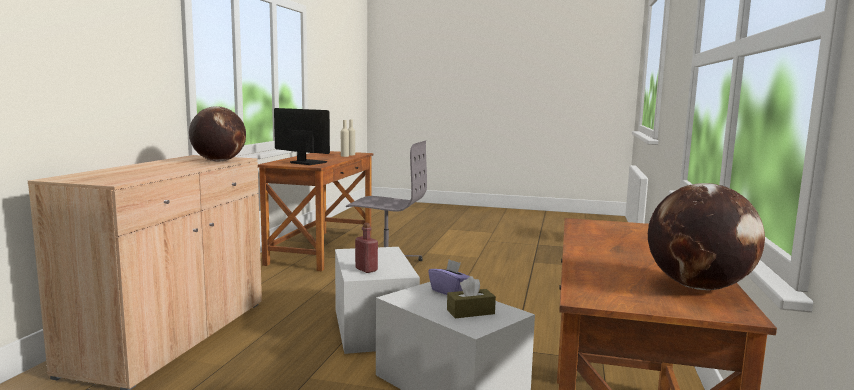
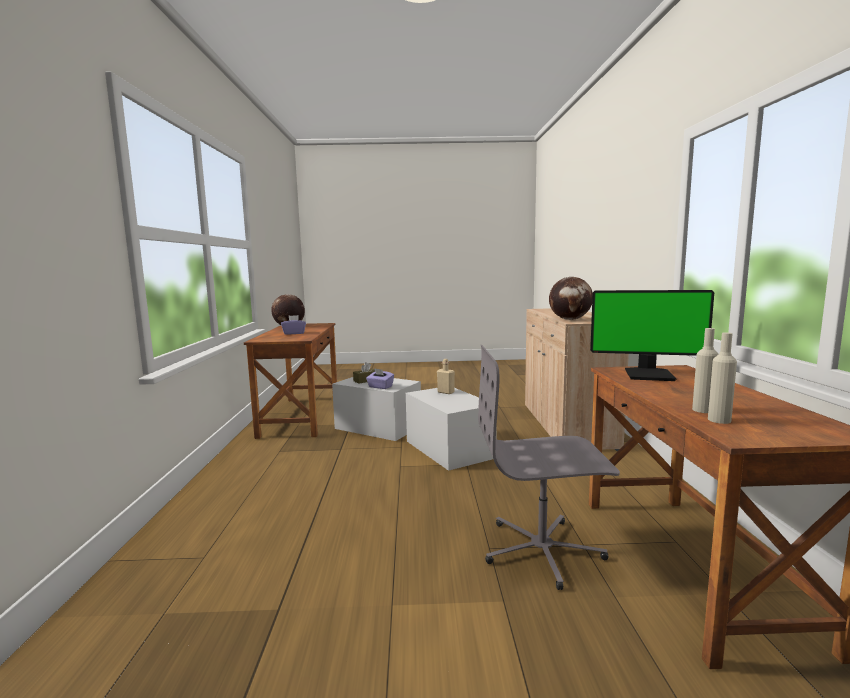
camera: 165 degrees right, 0 degrees up
(366, 269) = (446, 392): red bottle -> beige bottle
(626, 244) = (294, 333): none -> purple tissue box

